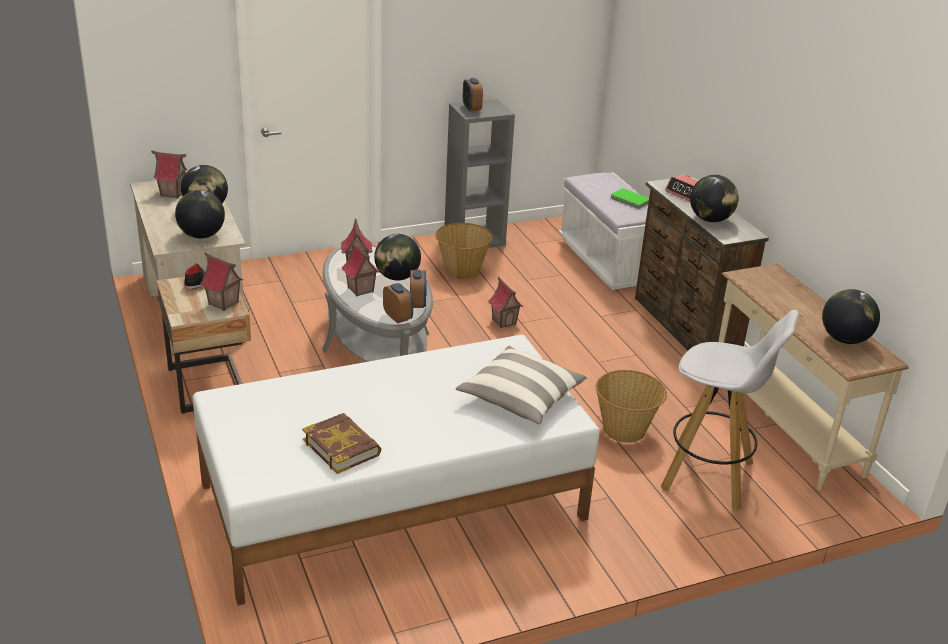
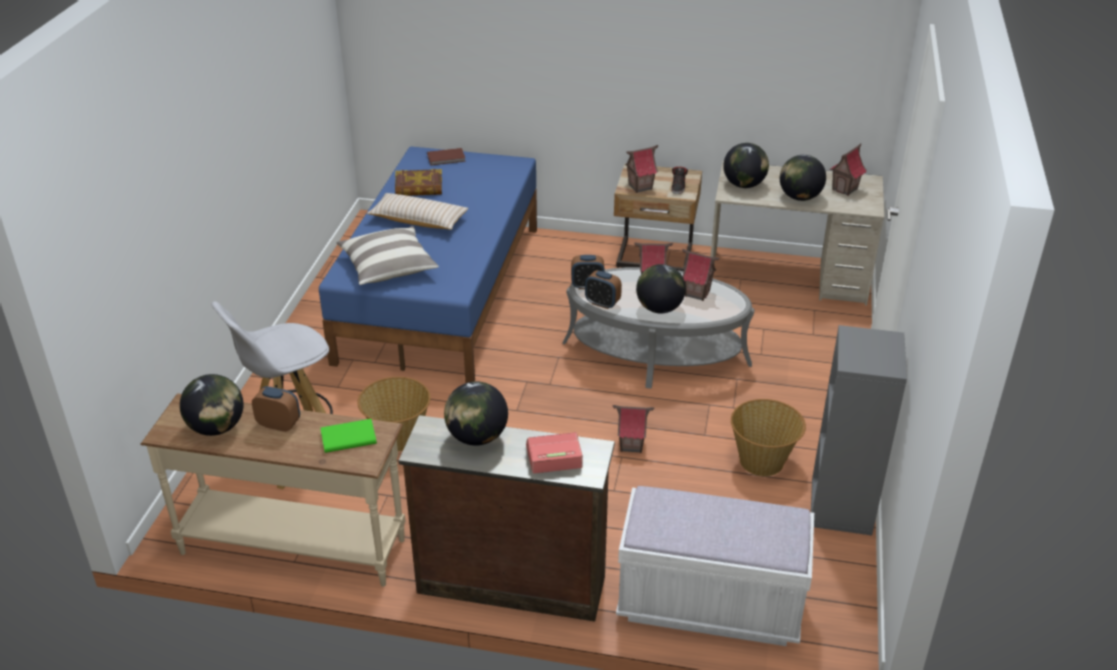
camera: 125 degrees right, 5 degrees up
(247, 456) = (447, 158): none -> brown book
(391, 500) = (443, 292): white bed -> blue bed
(415, 416) = (418, 220): none -> beige pillow
(471, 108) = (876, 343): alarm clock -> alarm clock (279, 424)
(630, 200) = (693, 528): green book -> green book (347, 437)

